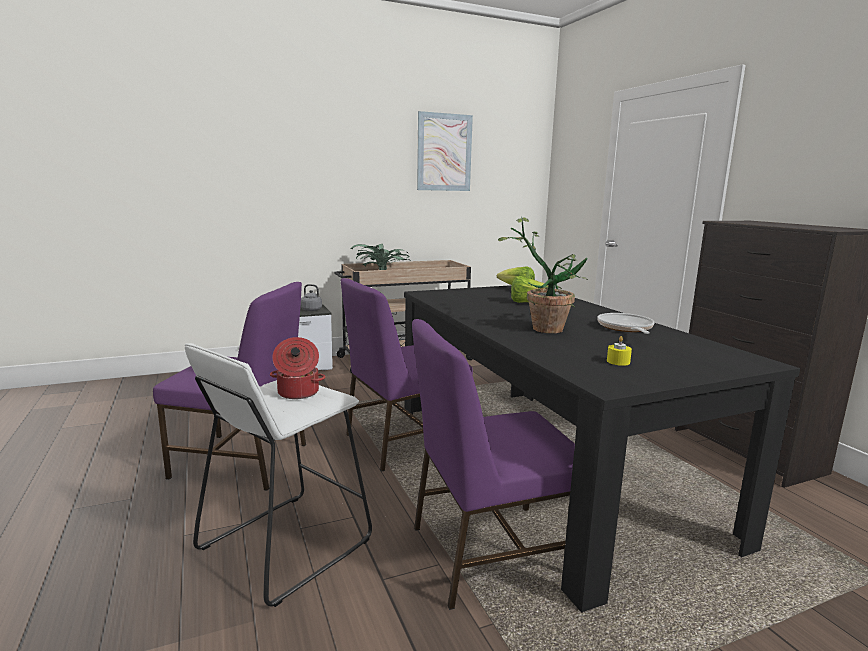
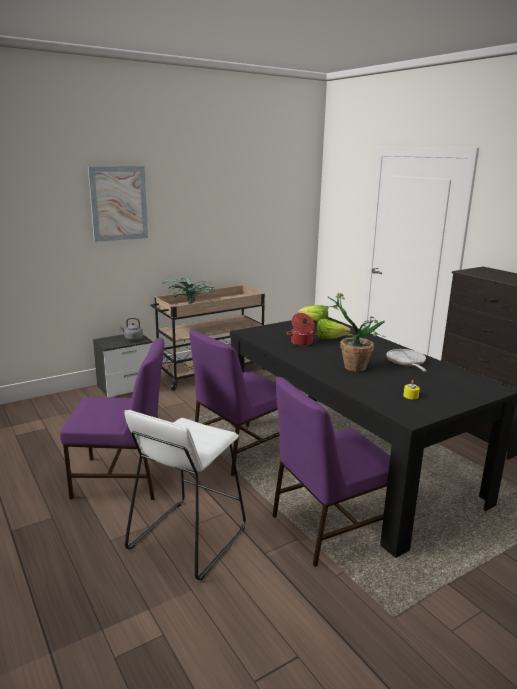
camera: 10 degrees left, 5 degrees up
(297, 393) = (195, 434): cooking pot -> cooking pot (301, 343)
(444, 152) = (235, 194): picture -> picture (118, 203)

